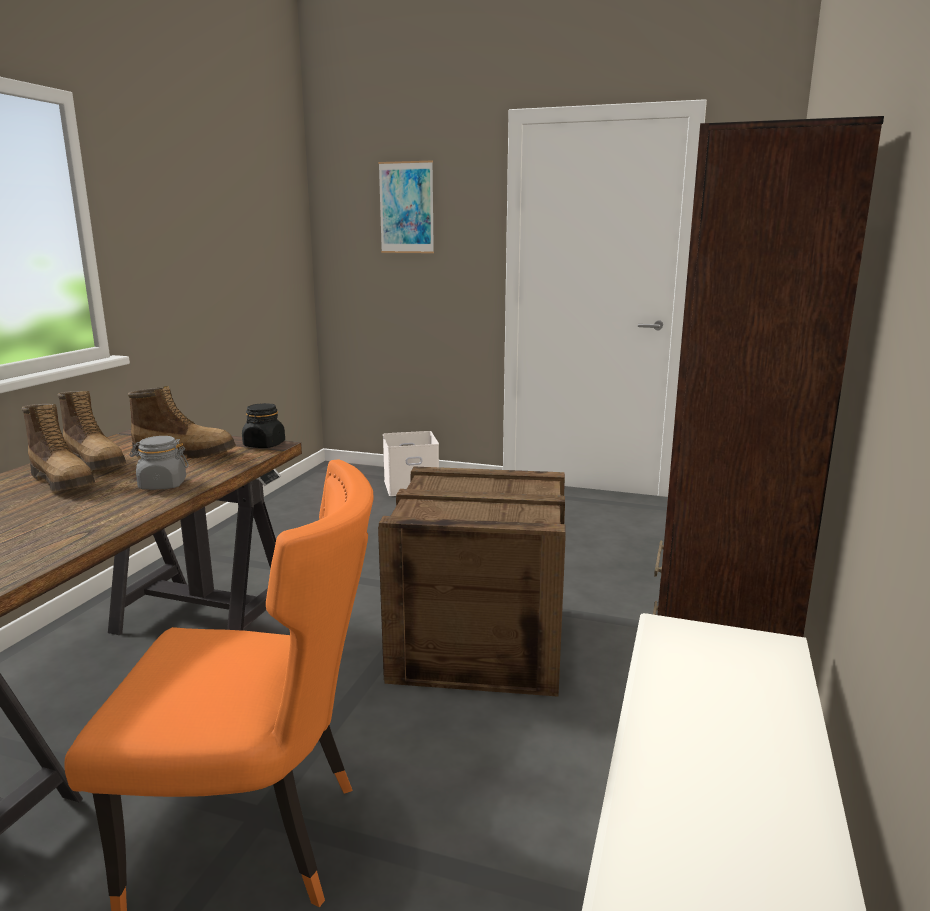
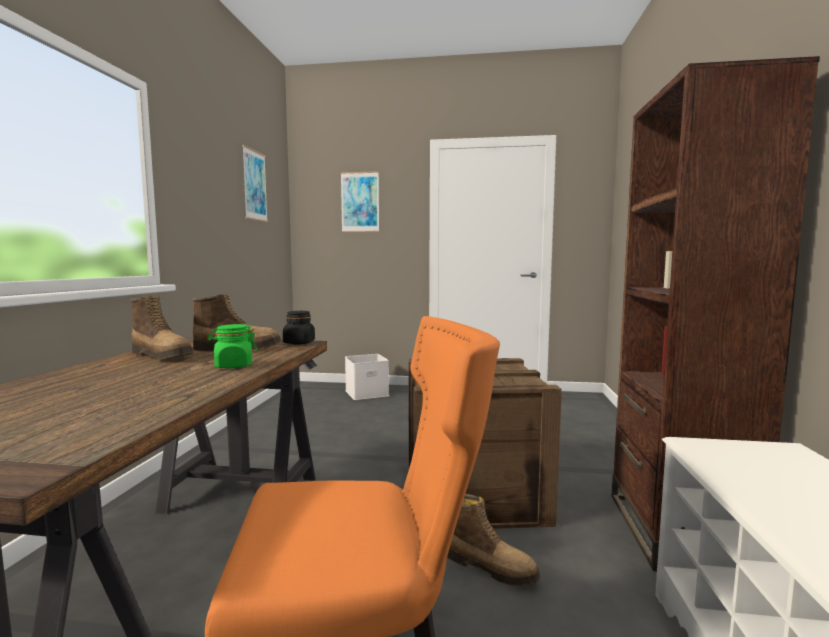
camera: 10 degrees left, 10 degrees down
(64, 482) = (141, 367): boot -> boot (490, 567)
(162, 485) = (233, 366): grey jar -> green jar
(248, 195) = (254, 185): none -> picture

